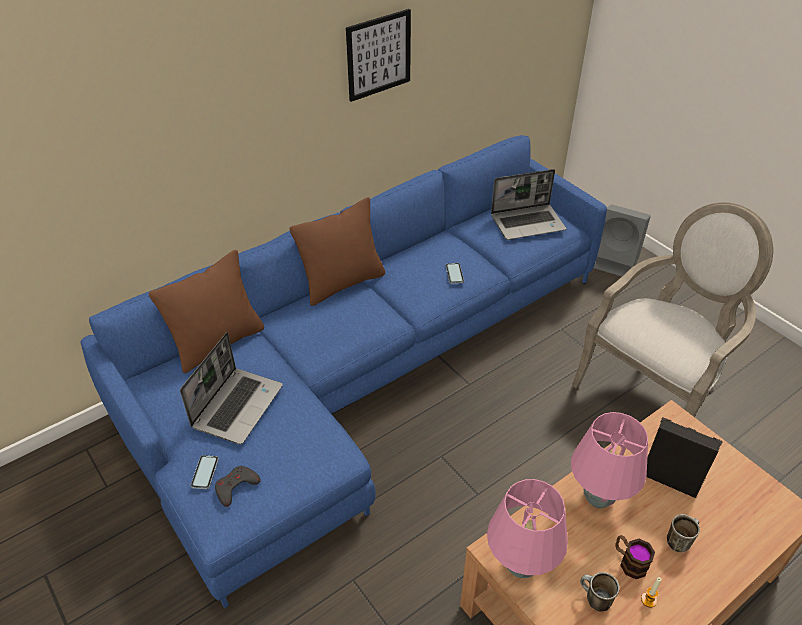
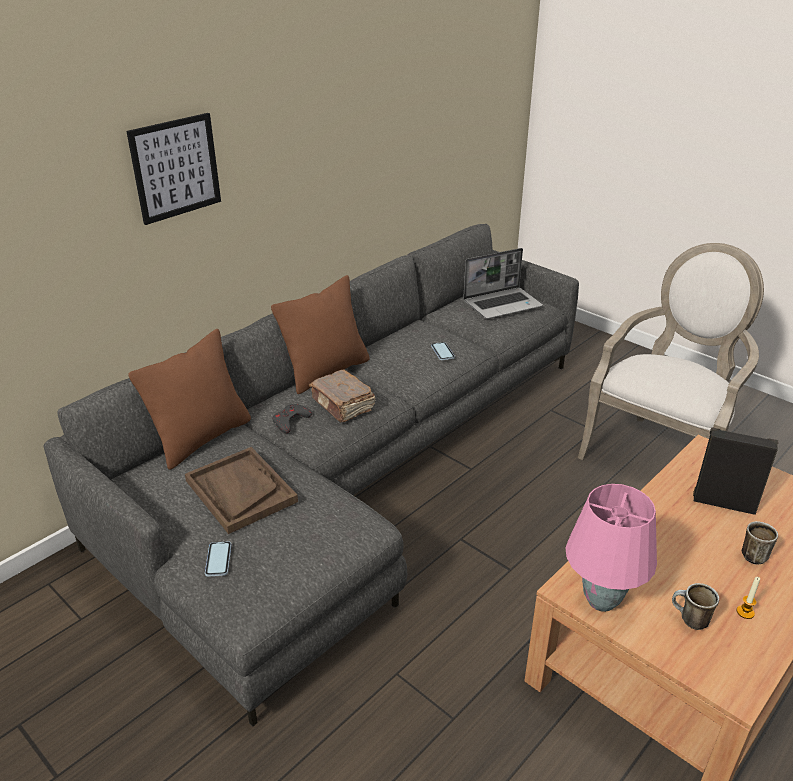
camera: 10 degrees left, 10 degrees down
(236, 487) = (259, 569): grey game controller -> grey game controller (290, 421)
(237, 405) = (240, 491): laptop -> brown tray
(347, 324) = (343, 405): none -> brown book
(361, 370) = (352, 469): blue sofa -> grey sofa
(378, 55) = (345, 130): picture -> picture (175, 168)
(597, 499) = (658, 528): pink table lamp -> none
(616, 262) = (586, 348): grey speaker -> none
(629, 562) = (711, 580): mug -> none

